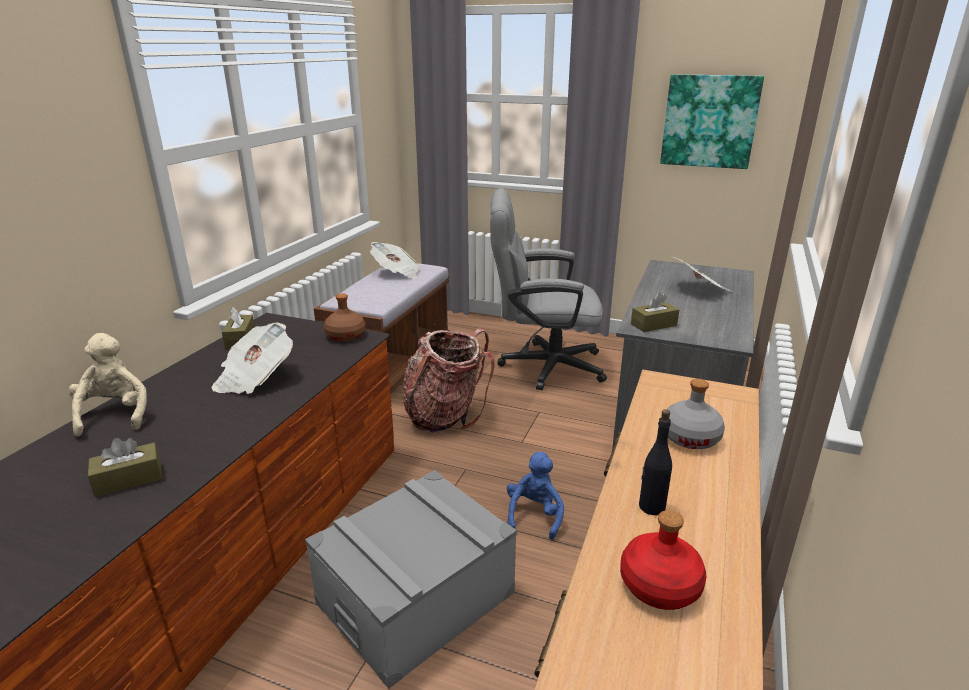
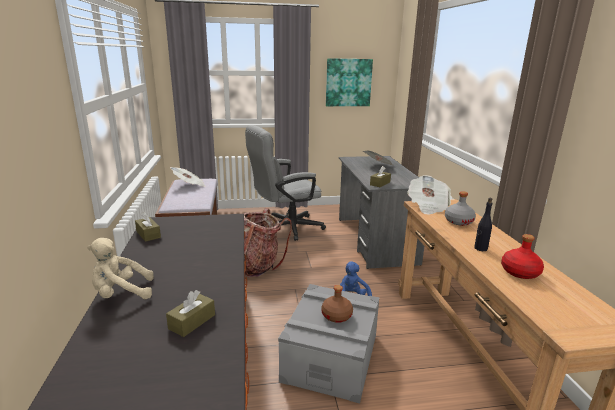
camera: 30 degrees left, 5 degrees down
(115, 414) = (121, 294): beige plush toy -> beige plush toy turned 60 degrees counterclockwise
(254, 378) = (193, 252): newspaper -> newspaper (427, 206)
(346, 335) = (218, 219): brown bottle -> brown bottle (337, 315)

